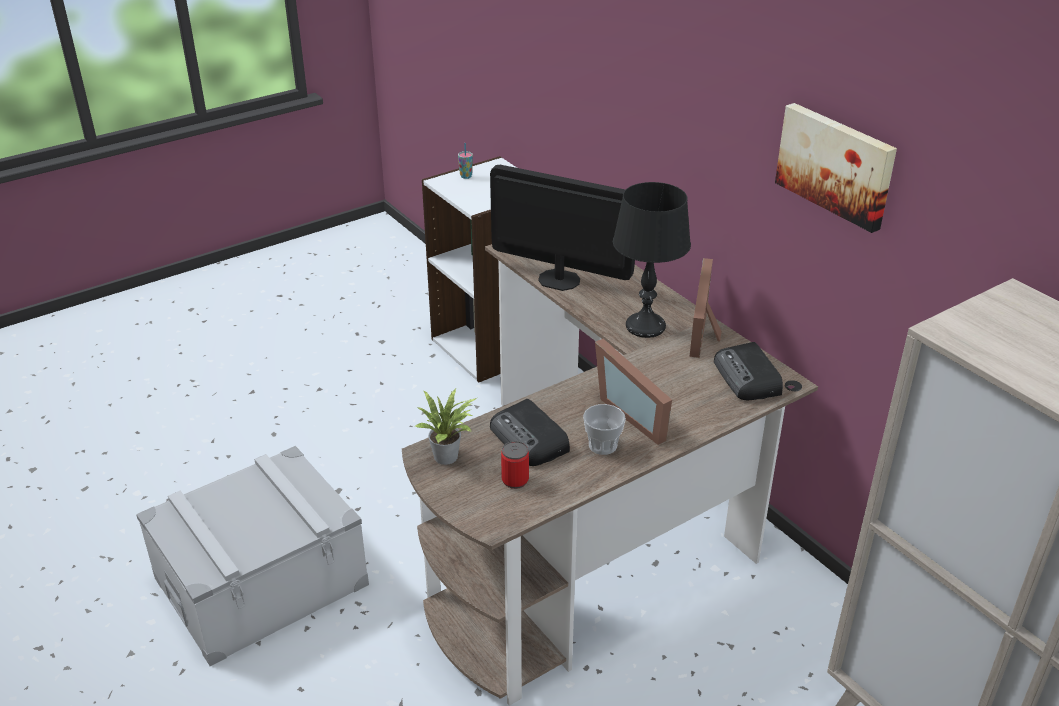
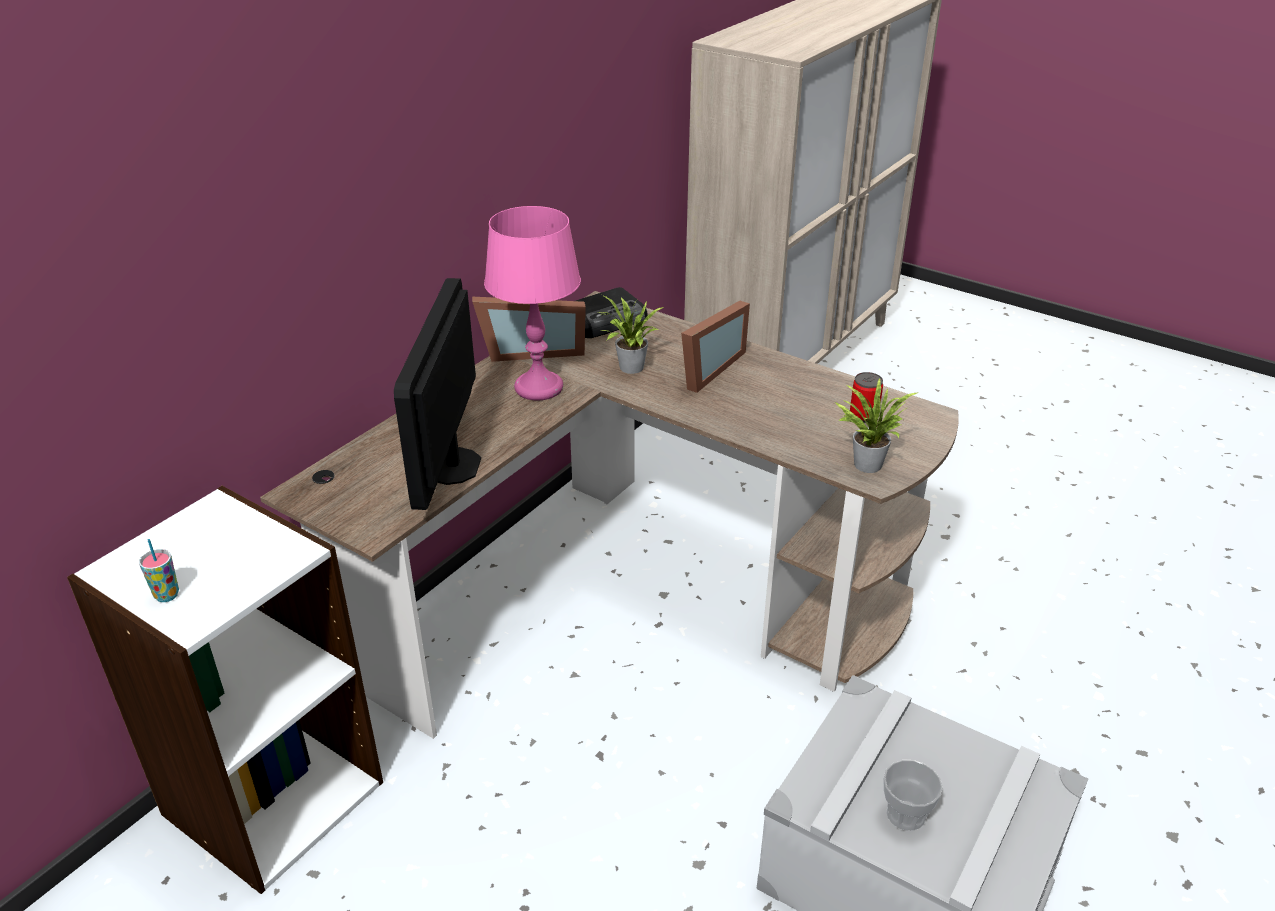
camera: 110 degrees left, 0 degrees up
(530, 439) = (796, 420): radio -> none
(602, 445) = (770, 379): cup -> cup (905, 814)
(645, 327) = (539, 388): black table lamp -> pink table lamp
(656, 374) = (629, 369): none -> potted plant
(836, 165) = (558, 71): picture -> none

